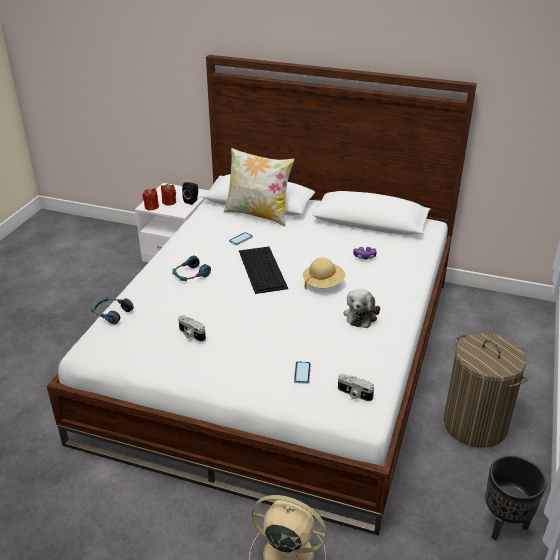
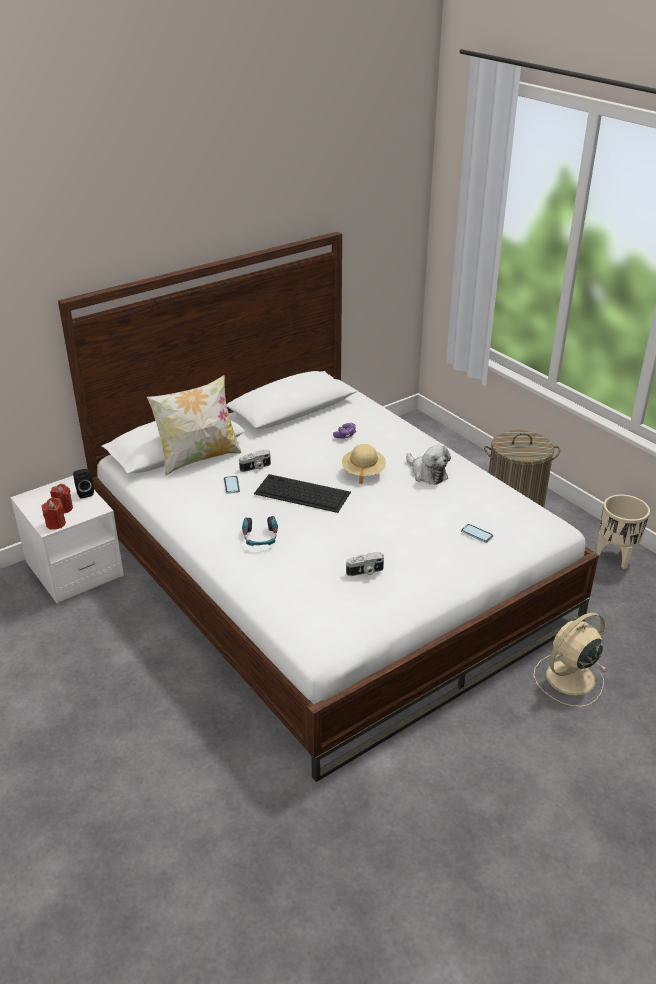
camera: 55 degrees left, 0 degrees up
(112, 313) = (272, 611): headphones -> none
(354, 394) = (525, 520): camera -> camera (255, 467)
(504, 524) = (615, 556): black planter -> beige planter

